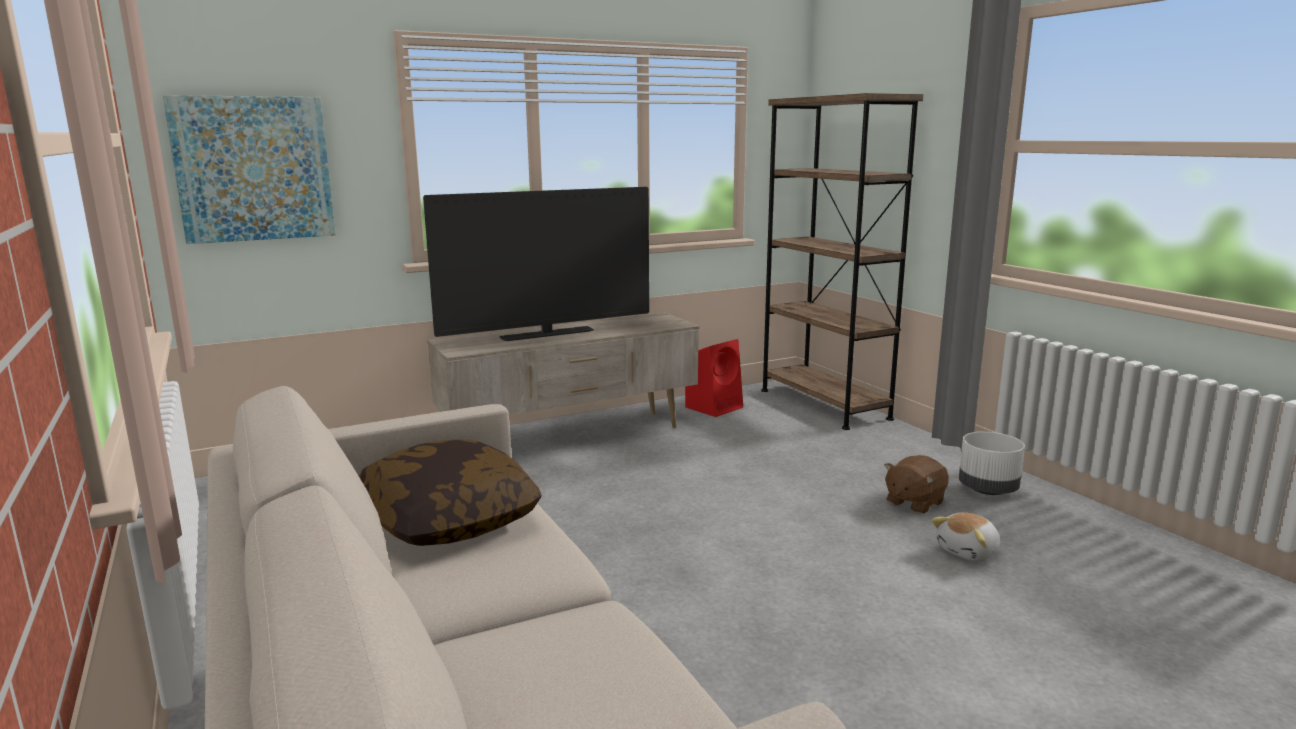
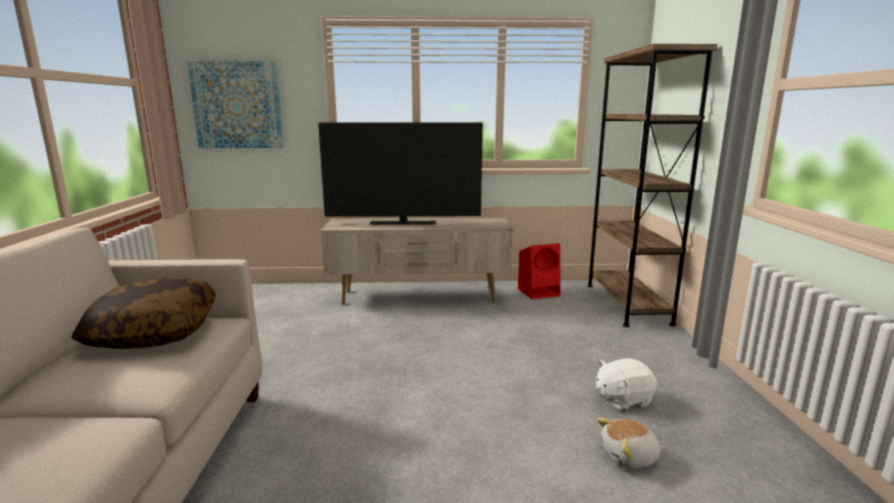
camera: 25 degrees right, 0 degrees up
(914, 502) = (622, 399): brown plush toy -> white plush toy
(987, 489) = (706, 404): white planter -> none

